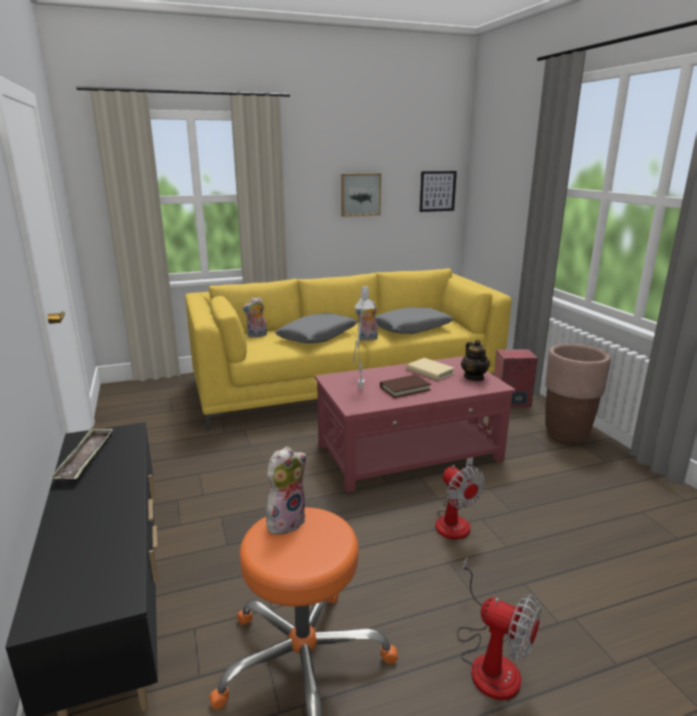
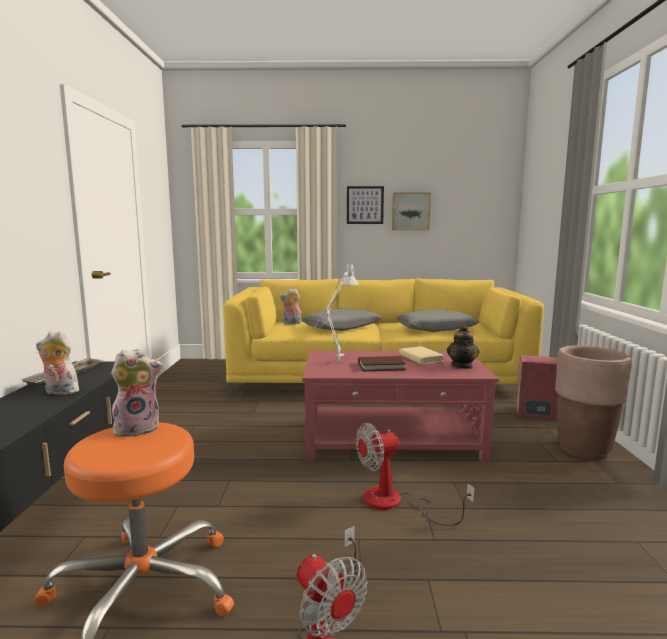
camera: 20 degrees right, 10 degrees down
(367, 339) = (386, 333): plush toy -> plush toy (59, 392)
(437, 191) = (489, 210): picture -> picture (365, 205)
(456, 520) = (395, 503): fan -> fan turned 75 degrees clockwise

